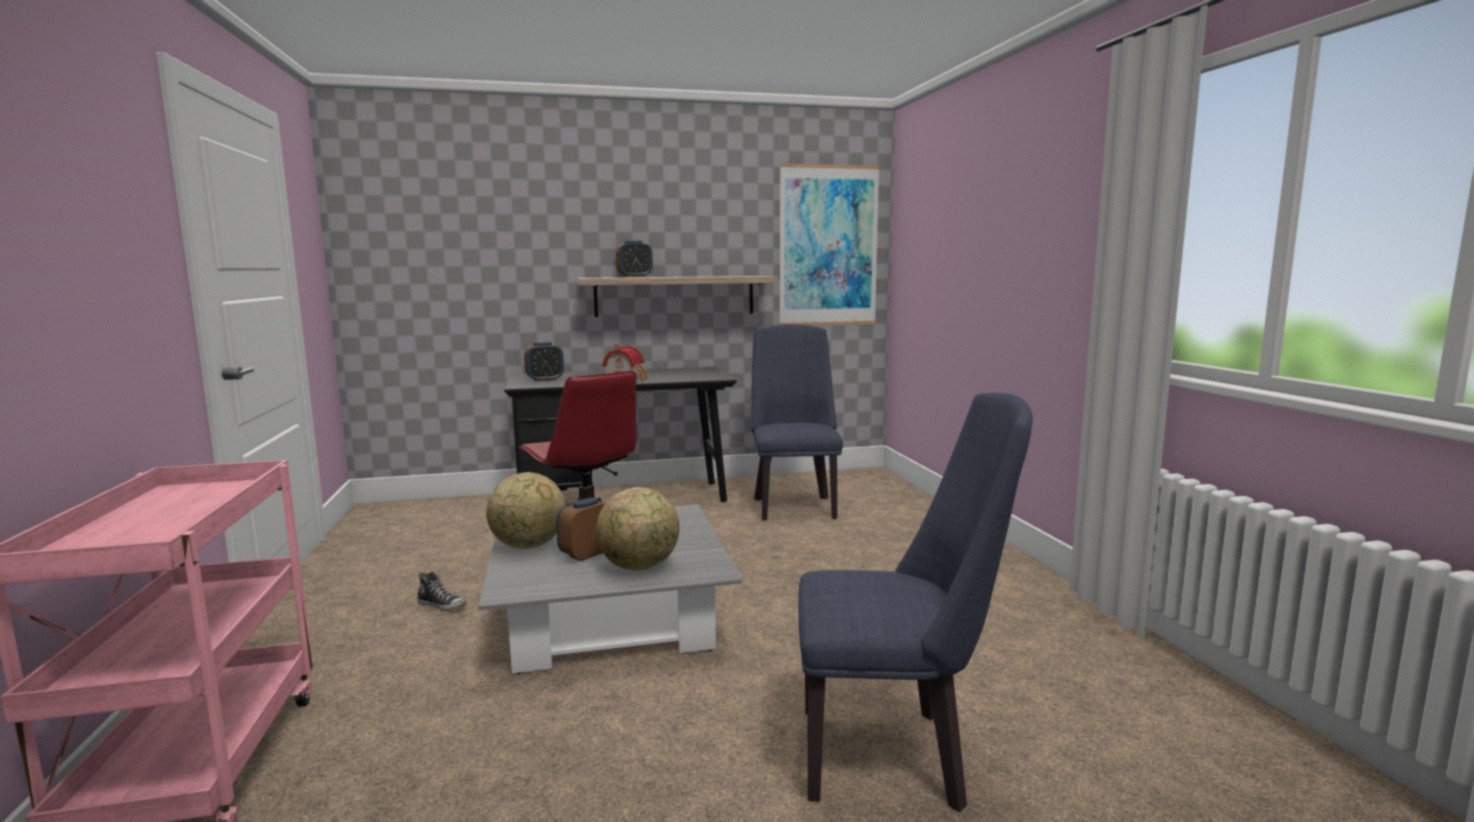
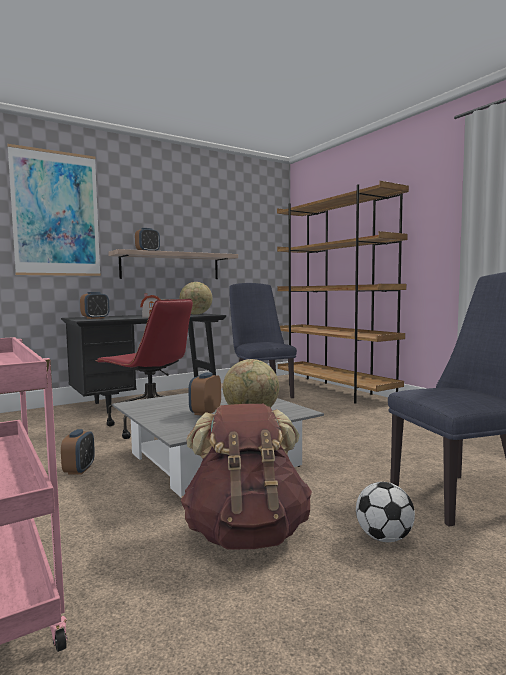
camera: 20 degrees left, 5 degrees down
(442, 605) = (79, 470): shoe -> alarm clock
(528, 546) = (157, 413): globe -> globe (196, 314)
(536, 745) = (247, 533): none -> brown backpack
(697, 796) = (384, 538): none -> football
(828, 246) = (258, 239): picture -> picture (56, 214)
(918, 511) = (334, 391): none -> brown bookcase

